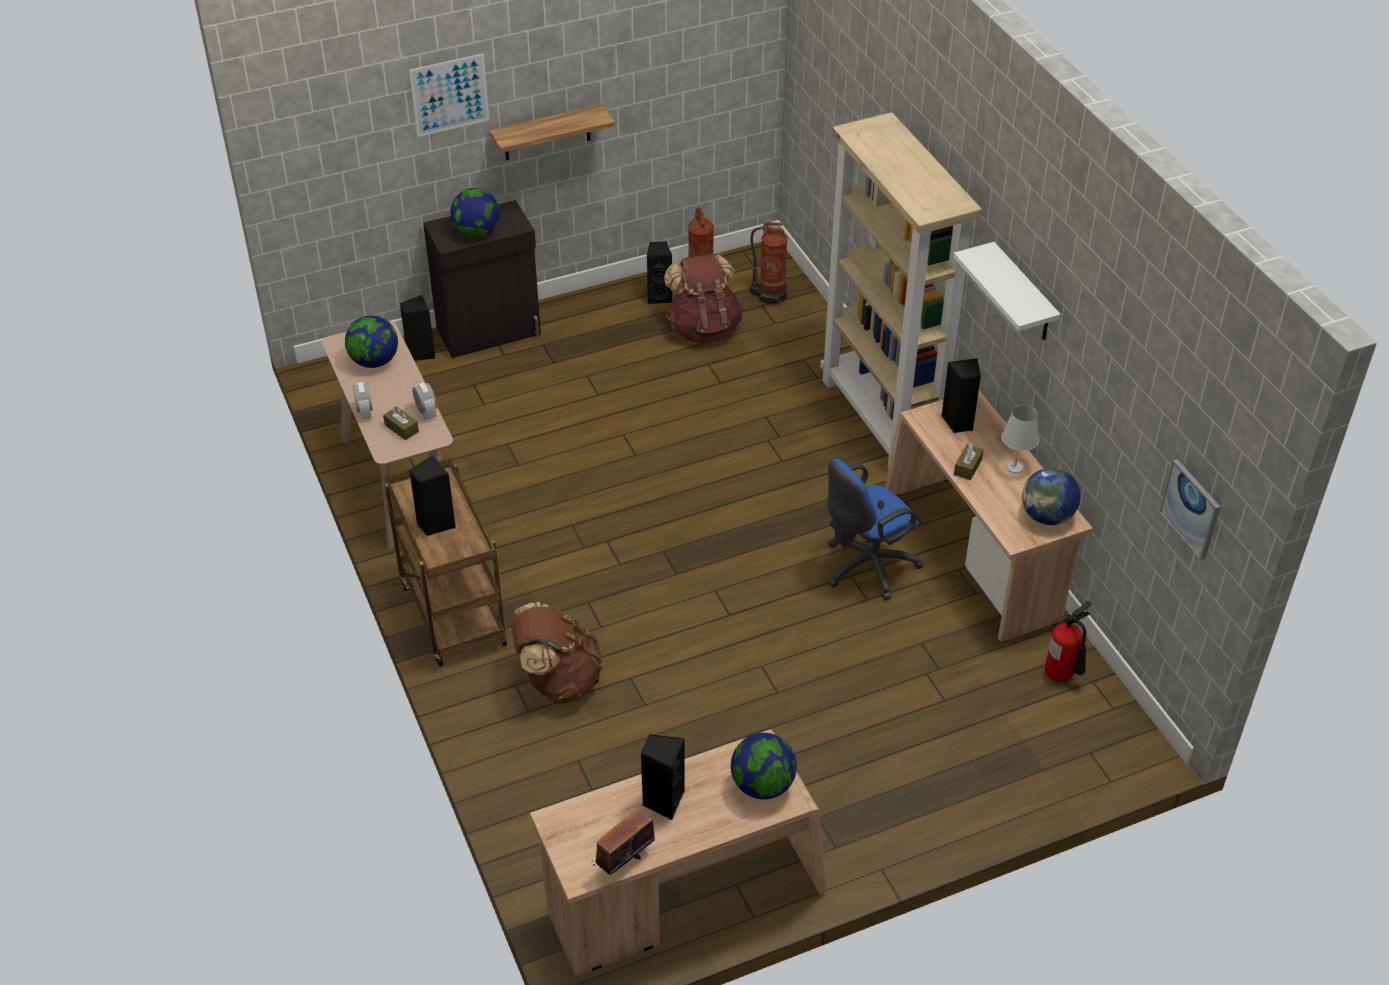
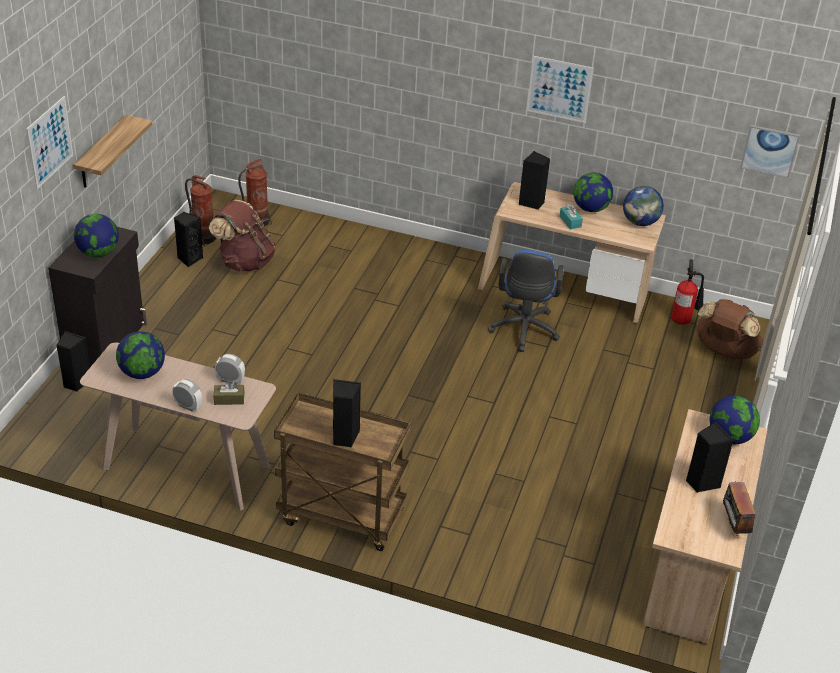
camera: 50 degrees left, 5 degrees down
(558, 680) = (460, 505): brown backpack -> brown backpack (724, 352)
(881, 421) = (418, 252): beige bookcase -> none
(967, 467) = (570, 221): brown tissue box -> turquoise tissue box
(1014, 467) = (590, 208): white table lamp -> globe
(1023, 294) = (559, 89): white shelf -> picture

